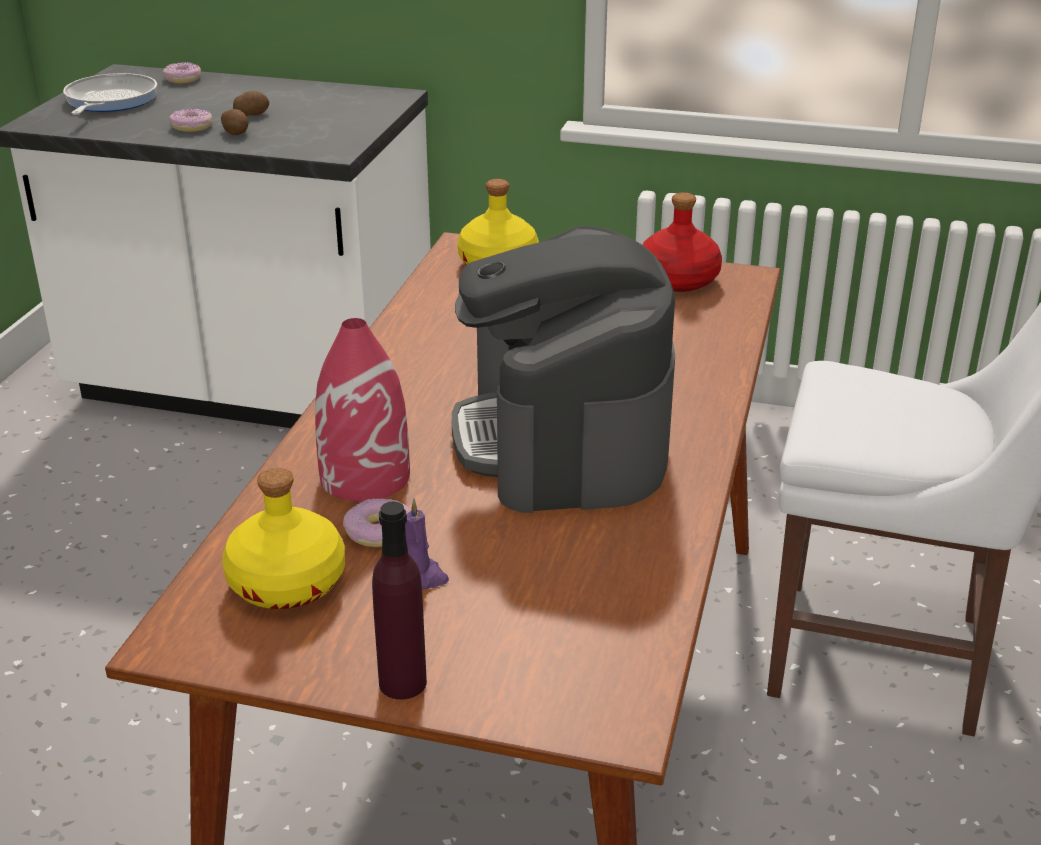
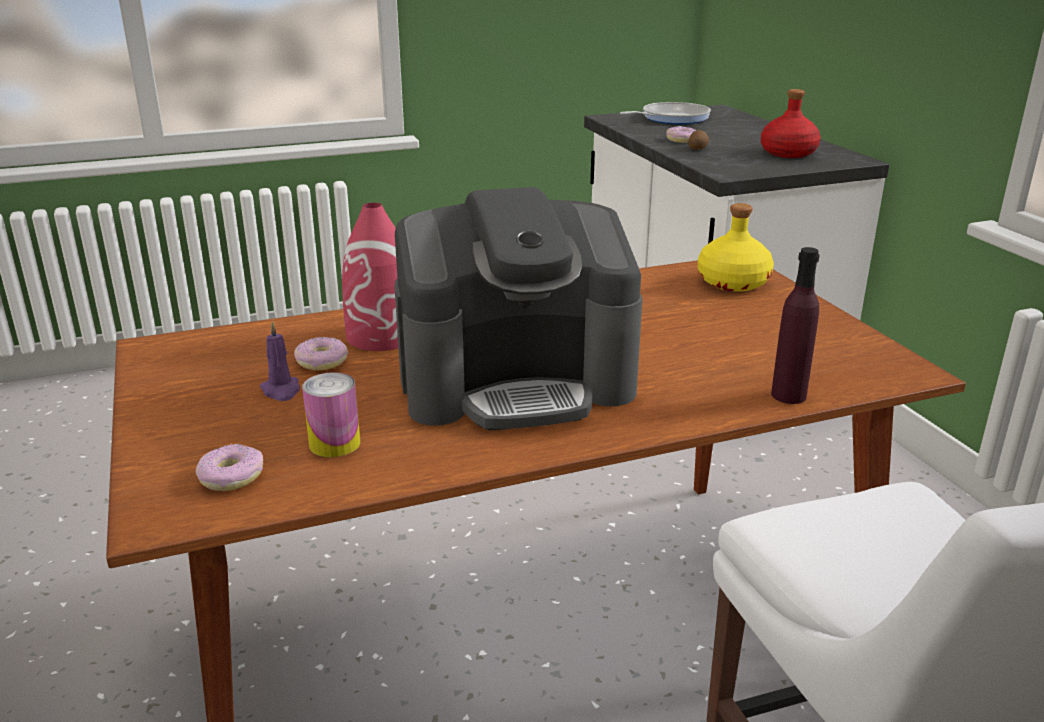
camera: 55 degrees right, 5 degrees down
(182, 79) = (741, 119): donut -> donut (231, 476)
(251, 114) = (732, 143): potato -> none
(288, 583) = (237, 355): yellow bottle -> none
(402, 683) = (156, 424): purple bottle -> purple bottle (788, 395)
(563, 439) = (517, 381): coffee machine -> coffee machine turned 150 degrees counterclockwise
(576, 576) = (335, 443): none -> can
(677, 280) = (844, 347): red bottle -> red bottle (787, 153)

